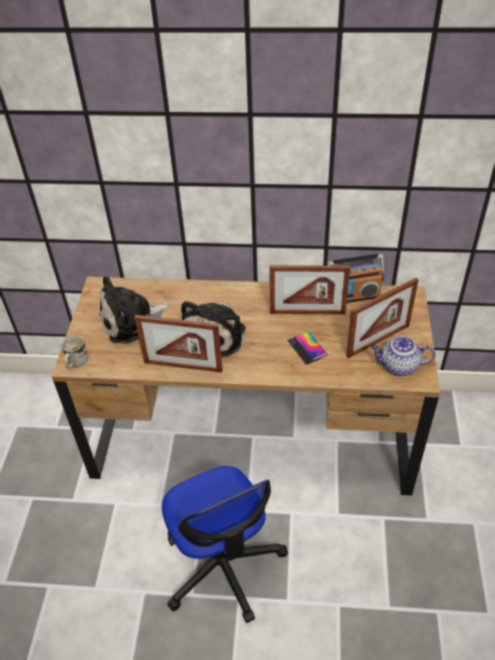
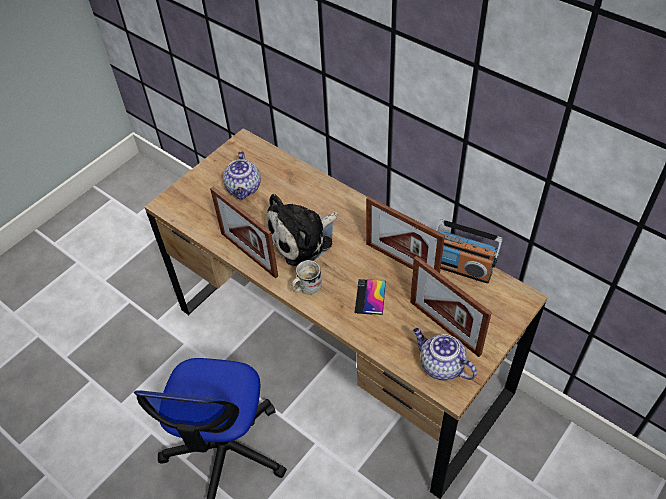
camera: 35 degrees right, 5 degrees up
(75, 362) = (170, 204): white mug -> white mug (306, 287)
(132, 321) = (244, 189): plush toy -> teapot
(378, 341) = (444, 327): picture frame -> picture frame turned 45 degrees clockwise

